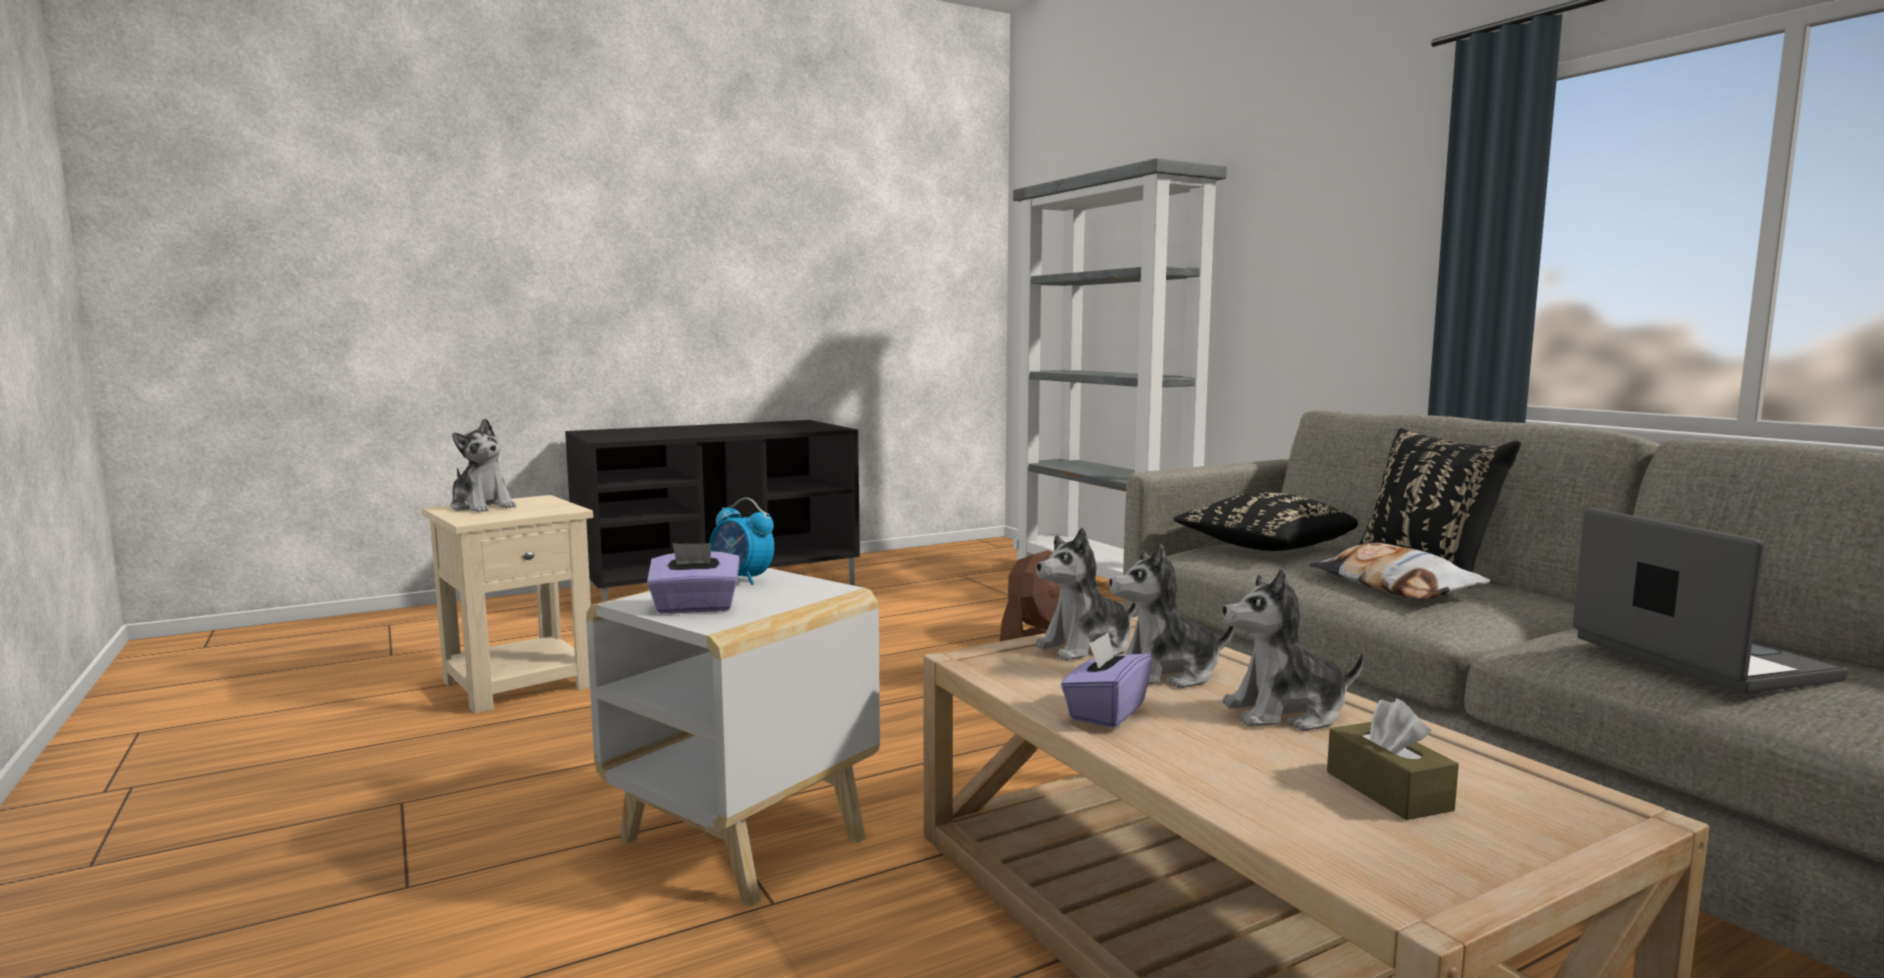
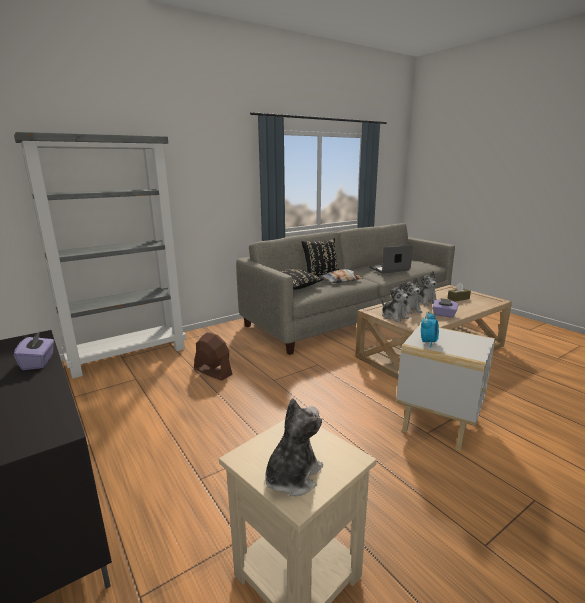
camera: 95 degrees left, 10 degrees up
(695, 607) = (471, 344): purple tissue box -> purple tissue box (38, 362)

